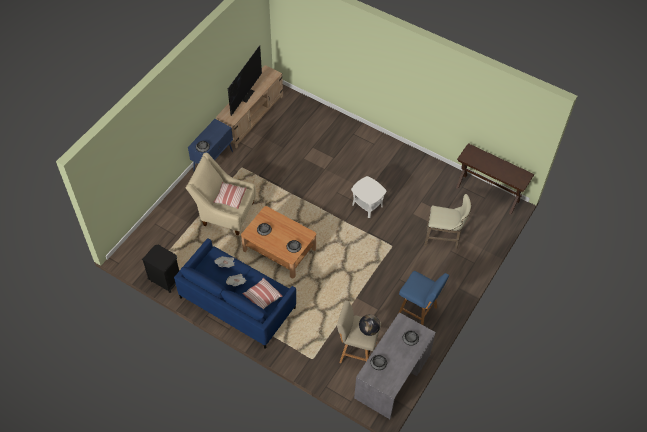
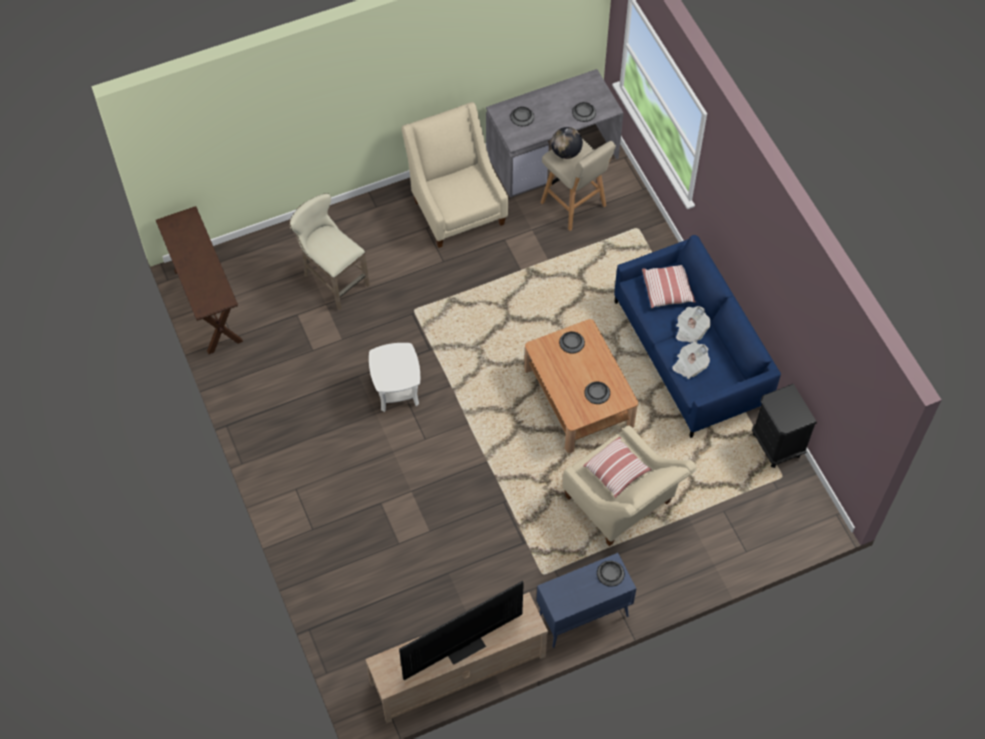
camera: 145 degrees left, 5 degrees up
(418, 313) = (456, 207): blue stool -> beige armchair

